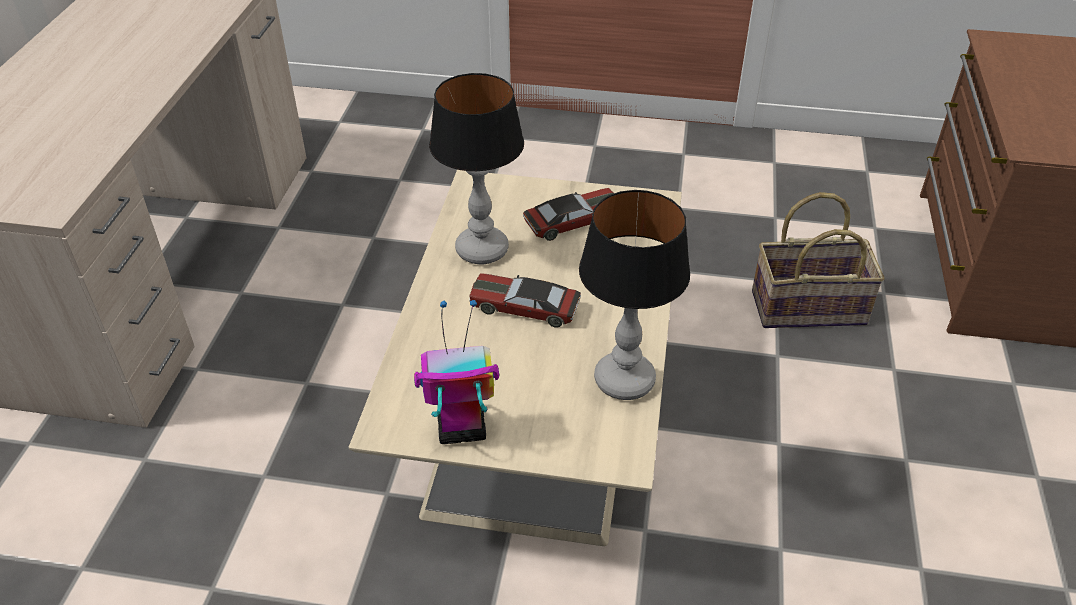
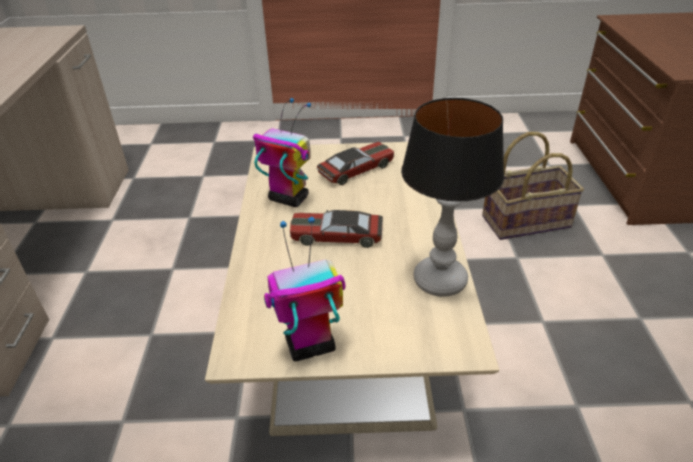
camera: 10 degrees left, 5 degrees down
(480, 250) = (288, 198): table lamp -> toy robot

